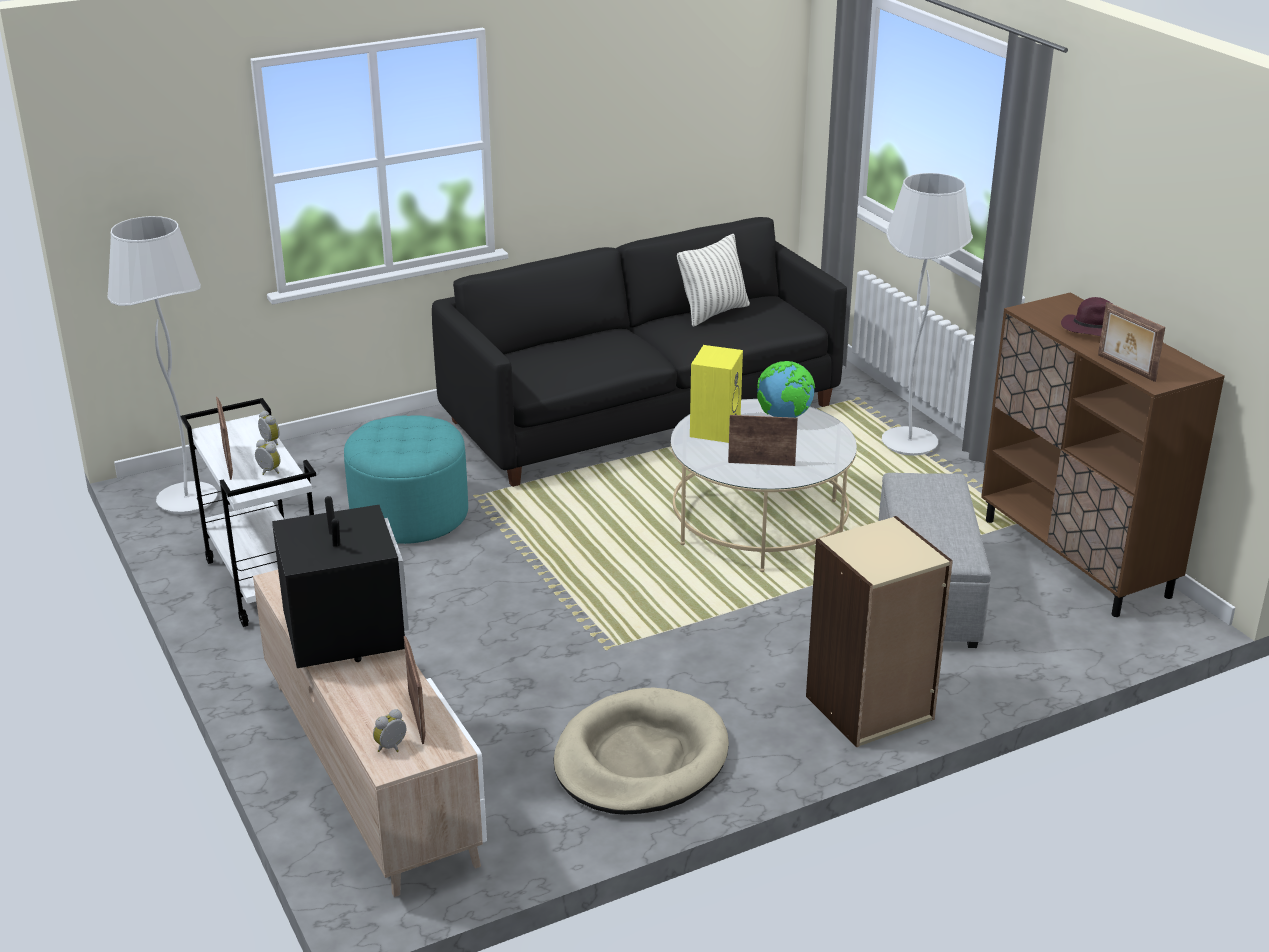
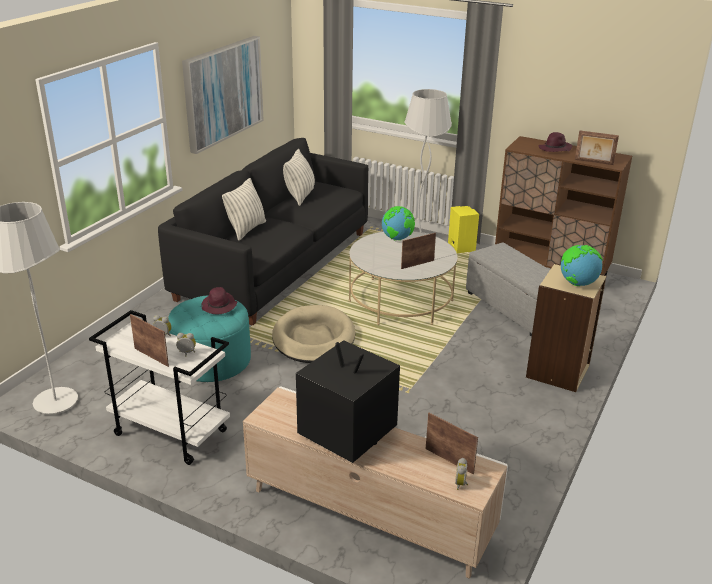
camera: 35 degrees left, 0 degrees up
(424, 435) = (219, 306): none -> purple hat
(574, 341) = (246, 229): none -> pillow
(623, 119) = (223, 92): none -> picture
(640, 759) = (494, 442): beige dog bed -> beige dog bed (313, 338)
(714, 428) = (371, 254): yellow speaker -> yellow speaker (460, 247)
(881, 556) = (577, 284): none -> globe

